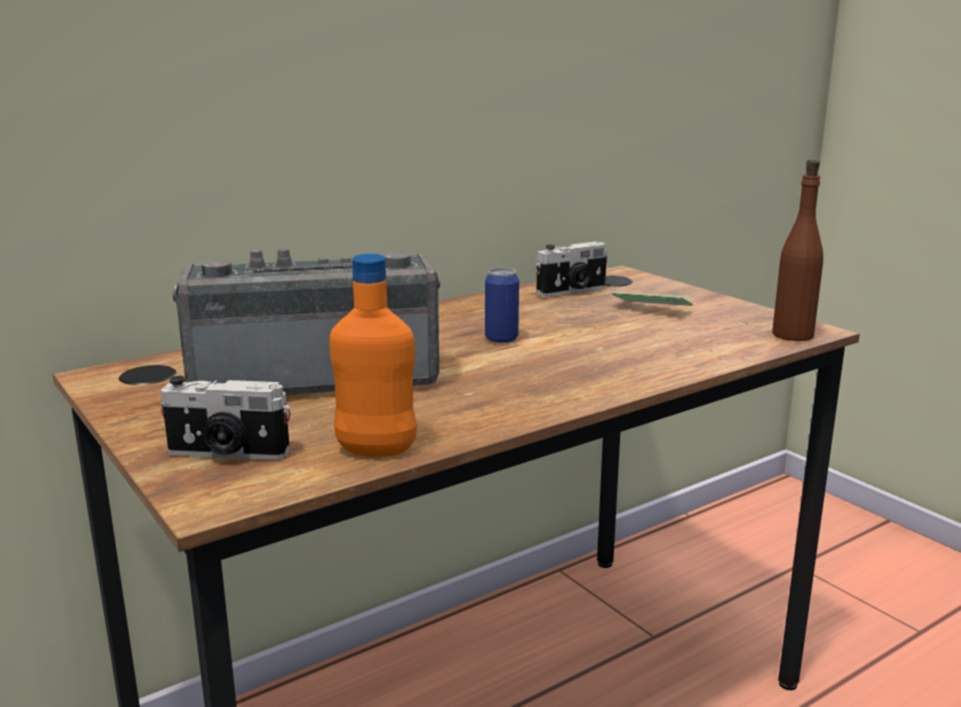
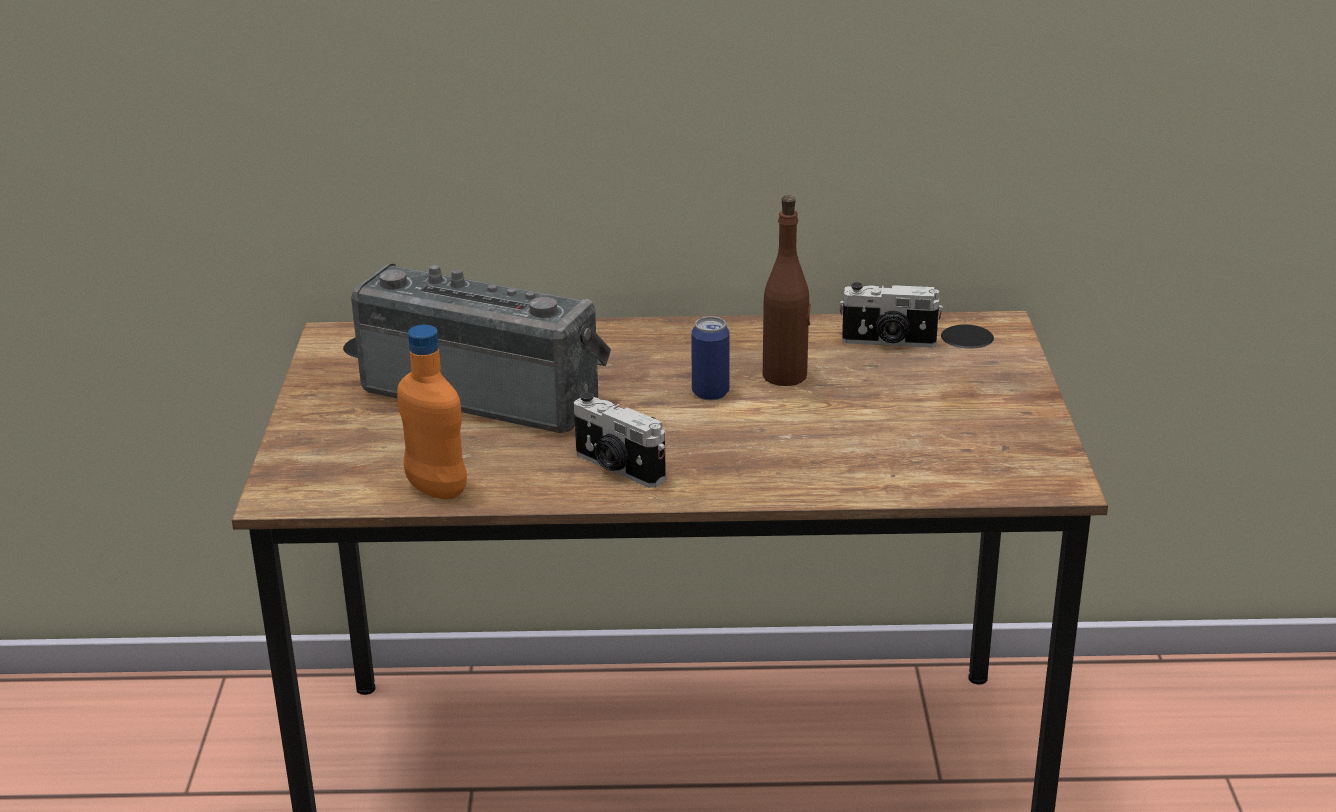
camera: 35 degrees right, 10 degrees up
(227, 454) = (334, 455): camera -> camera (617, 468)
(651, 309) = (930, 397): phone -> none
(793, 335) = (1021, 483): brown bottle -> brown bottle (785, 376)

